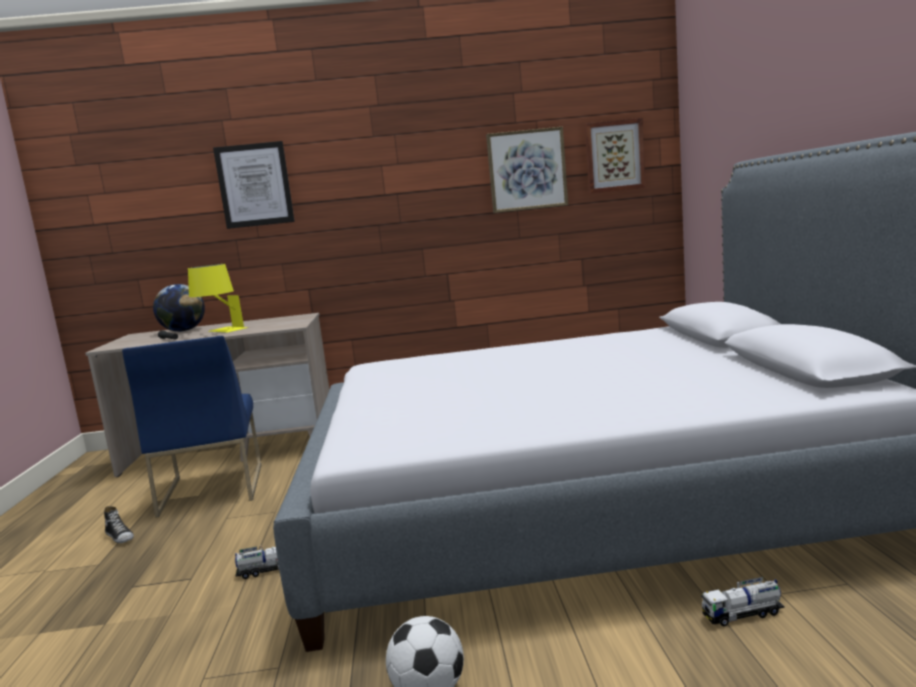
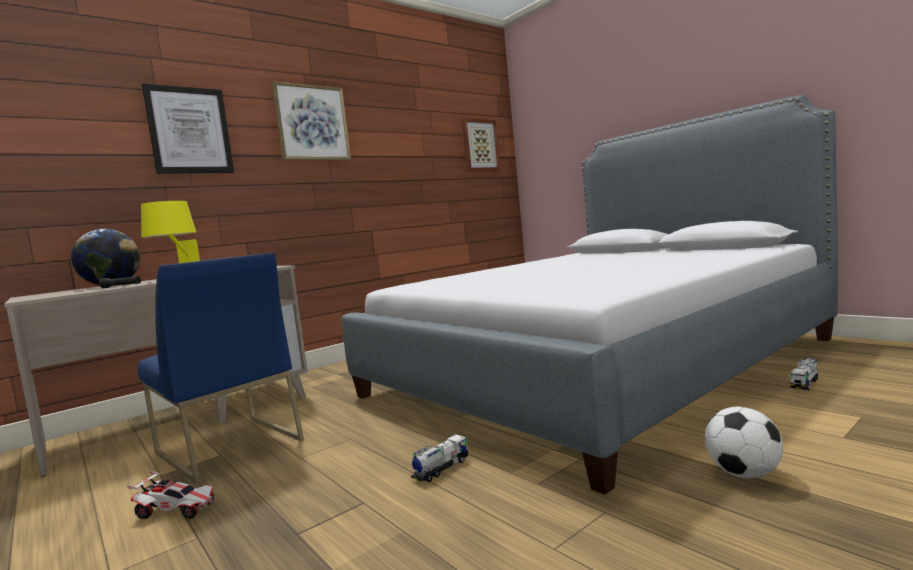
camera: 35 degrees left, 5 degrees down
(120, 536) = (177, 510): shoe -> toy car
(527, 170) = (426, 148): picture -> picture (312, 123)

